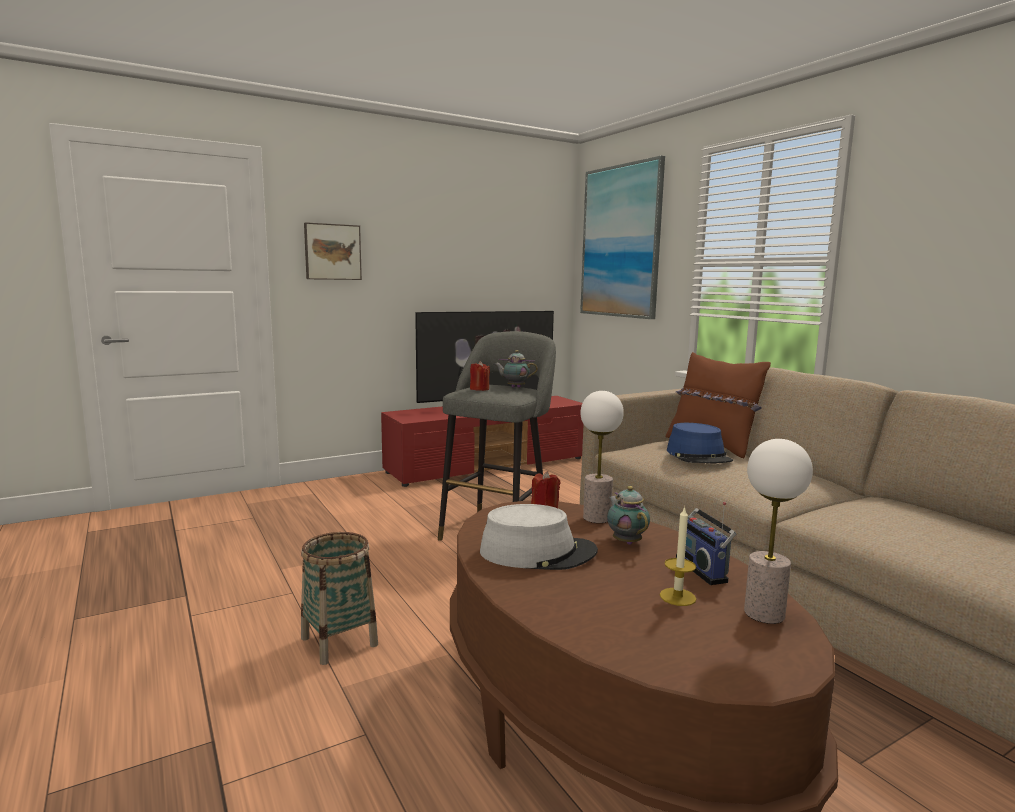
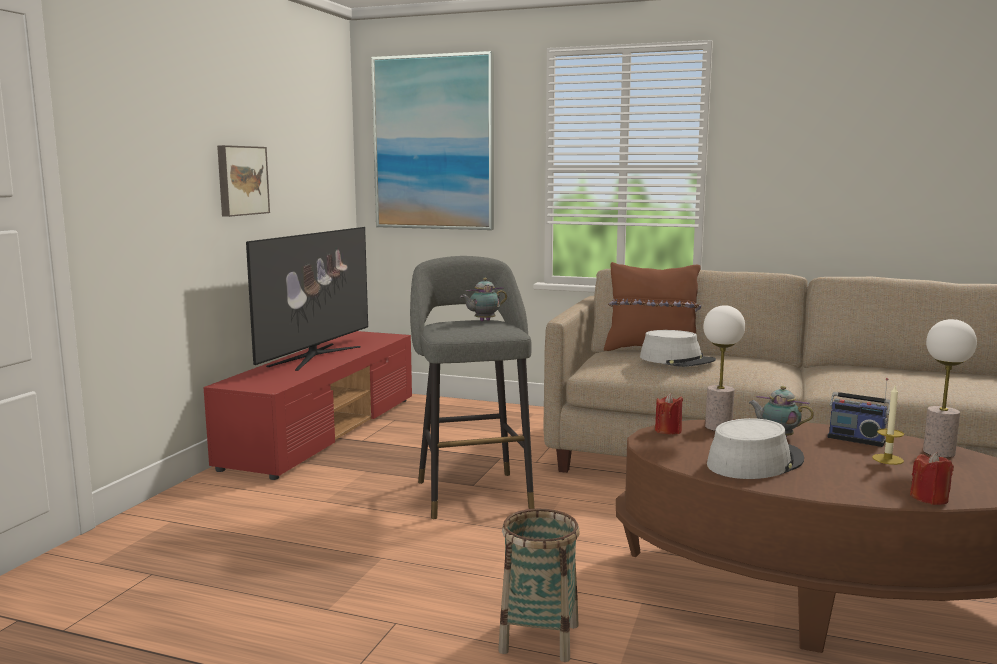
camera: 40 degrees left, 0 degrees up
(332, 252) = (134, 161): picture -> picture (241, 180)
(479, 389) = (460, 328): red candle -> red candle (929, 498)
(699, 456) = (677, 360): blue hat -> grey hat

